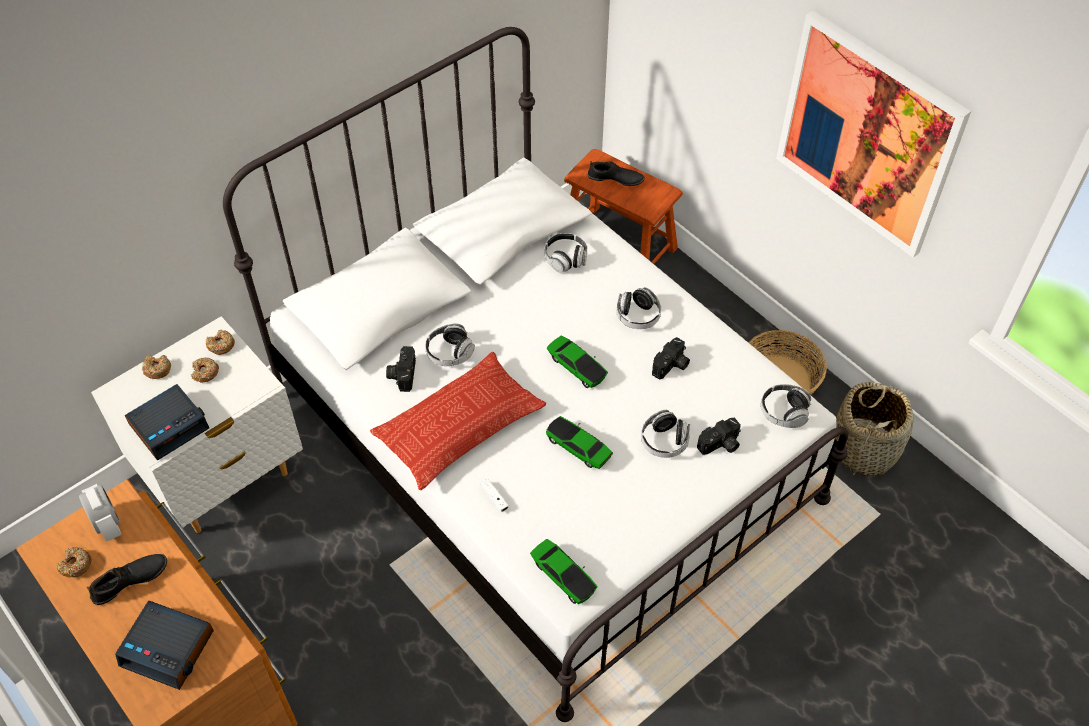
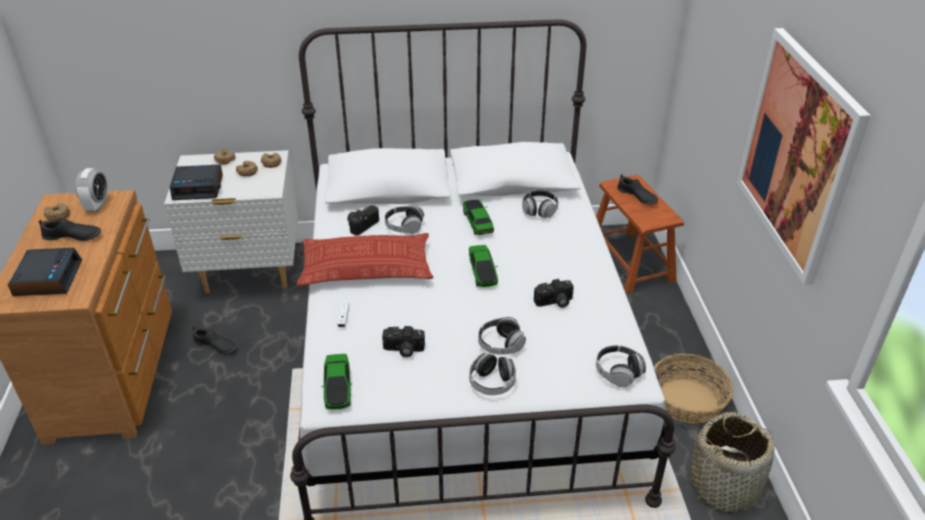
camera: 35 degrees right, 15 degrees down
(168, 648) = (48, 278): alarm clock -> alarm clock turned 150 degrees counterclockwise
(277, 589) = (215, 346): none -> black shoe
(578, 448) = (432, 318): toy car -> toy car (478, 223)
(638, 316) = (559, 263): headphones -> headphones (492, 383)
(720, 445) = (543, 368): camera -> camera (403, 349)

